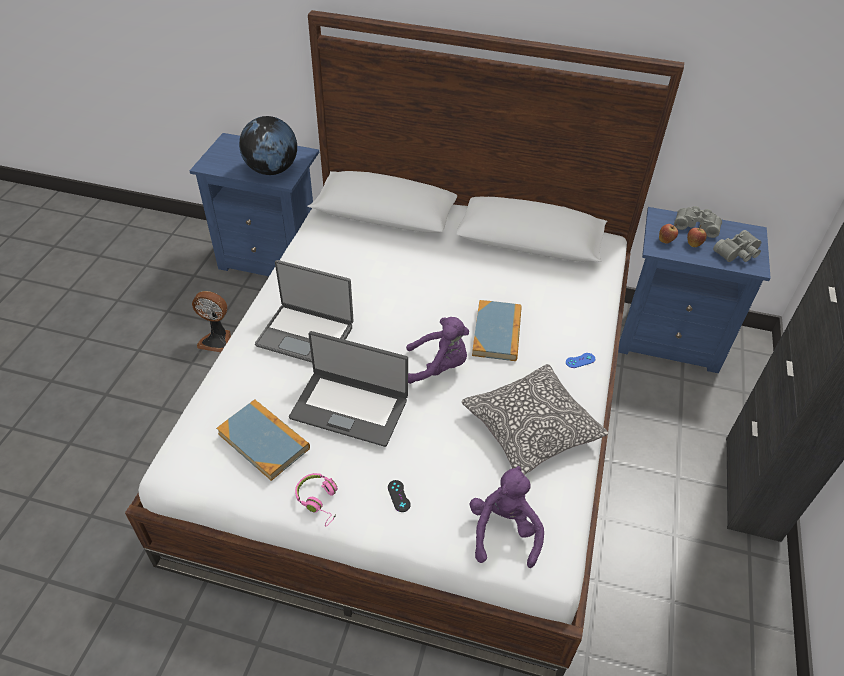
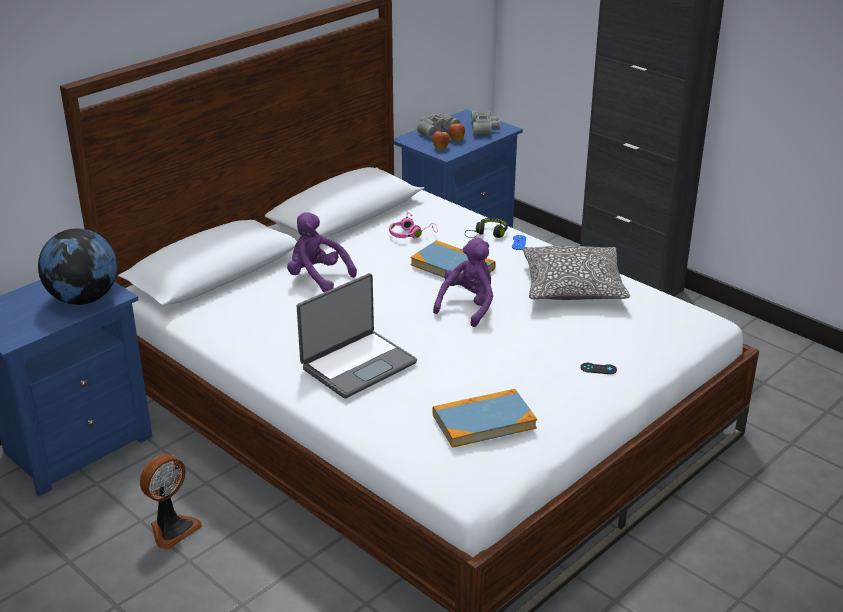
camera: 60 degrees left, 15 degrees down
(319, 501) = (576, 410): pink headphones -> pink headphones (411, 234)
(350, 407) = (480, 363): laptop -> none
(504, 531) = (664, 332): purple plush toy -> purple plush toy (317, 278)
(576, 334) = (488, 234): none -> black headphones

